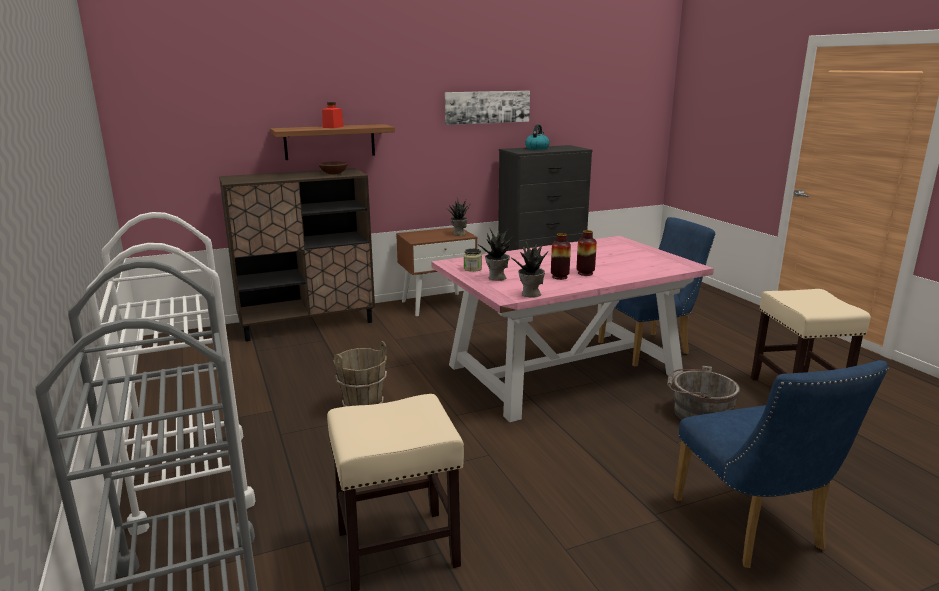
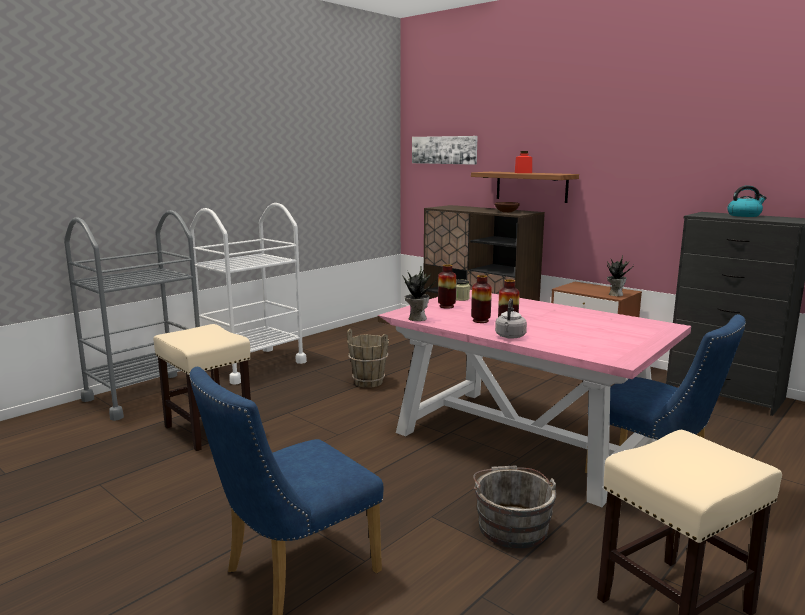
camera: 65 degrees right, 5 degrees down
(487, 107) = (696, 162): picture -> picture (444, 150)
(496, 278) = (446, 306): potted plant -> vase
(616, 278) = (510, 337): none -> grey kettle

